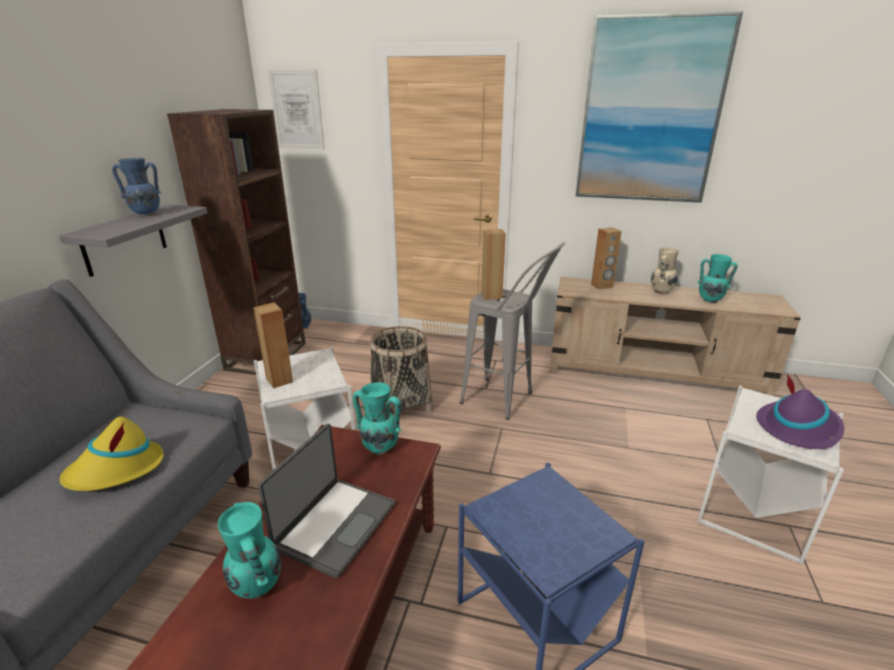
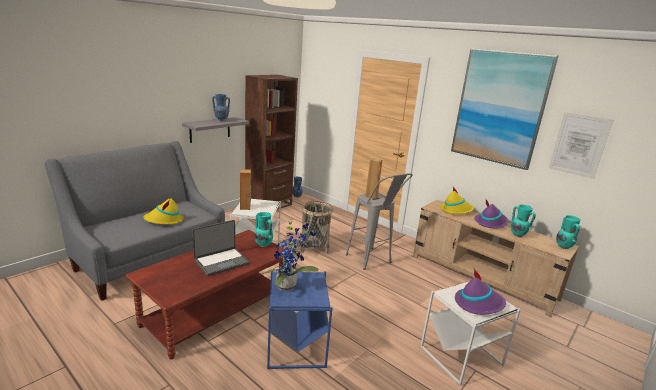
camera: 25 degrees right, 5 degrees down
(257, 587) = (180, 268): turquoise vase -> turquoise vase (563, 247)
(297, 110) = (317, 78): picture -> picture (579, 145)
(527, 527) = (289, 286): none -> potted plant
(602, 286) = (456, 210): brown speaker -> yellow hat
(661, 292) = (490, 222): beige vase -> purple hat

